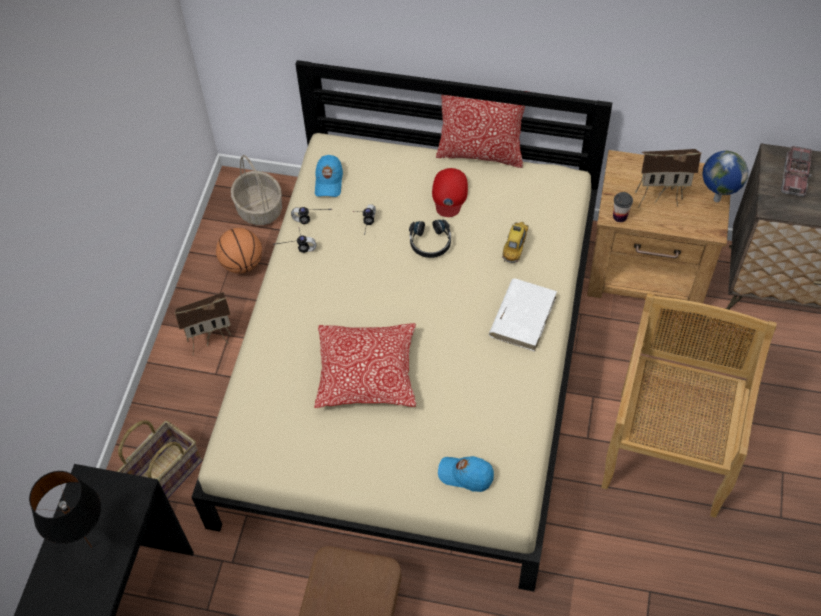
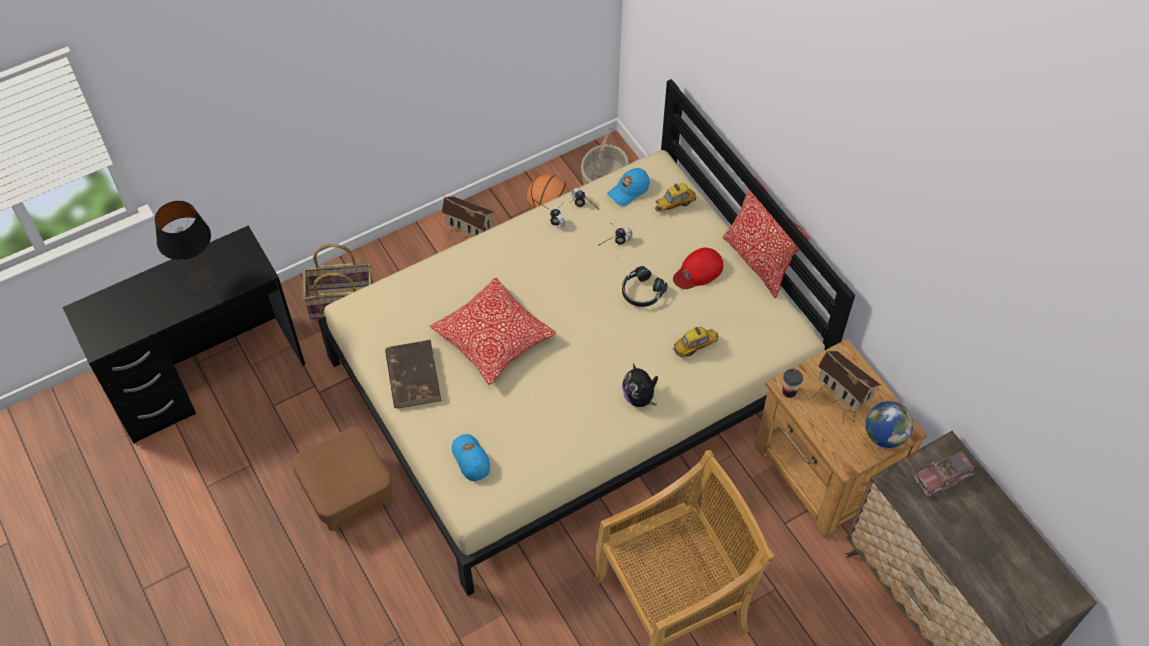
camera: 45 degrees right, 0 degrees up
(342, 458) = (413, 376): none -> brown book
(374, 163) = (674, 204): none -> toy car
(523, 316) = (639, 397): white book -> plush toy

